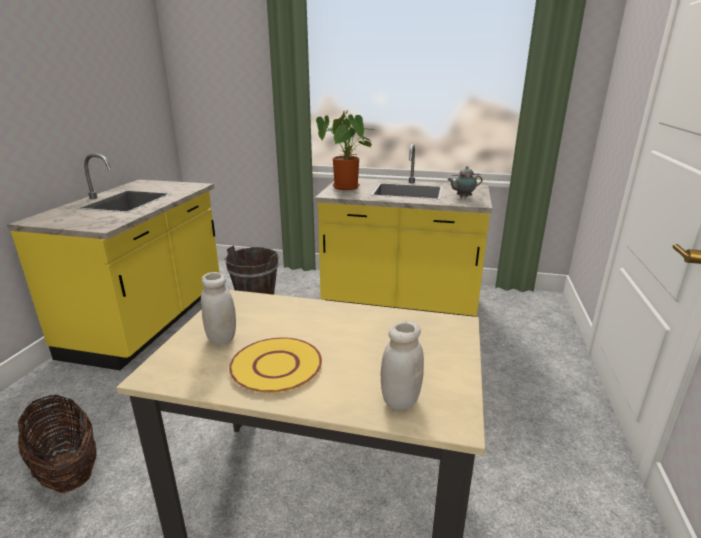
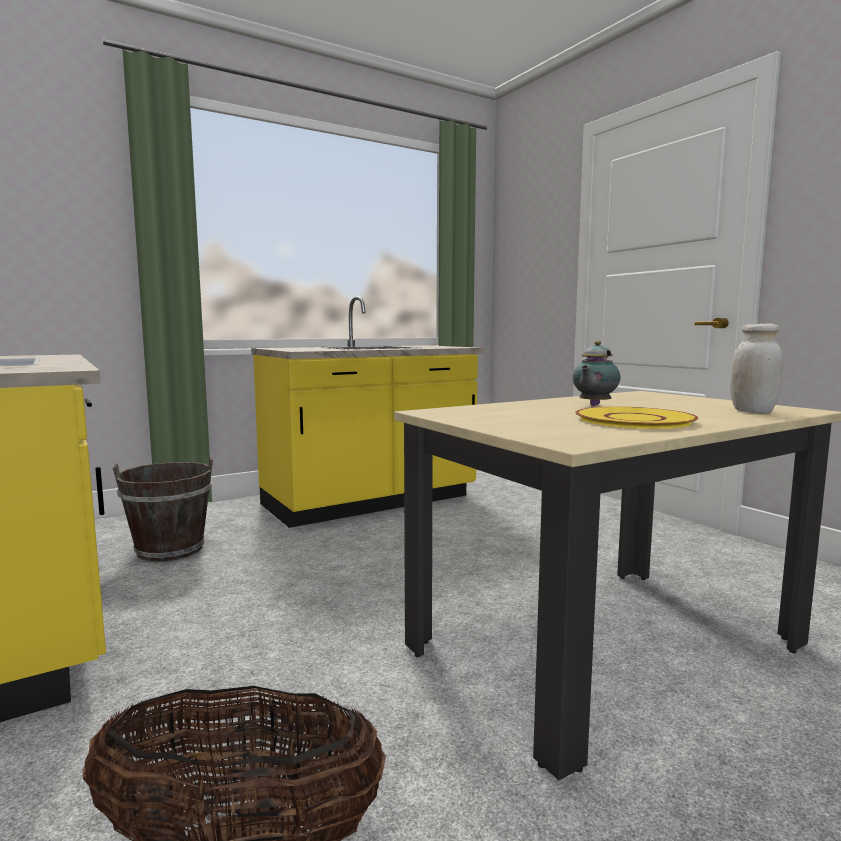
camera: 45 degrees left, 15 degrees down
(221, 338) = (531, 422): white jar -> none
(347, 188) = (300, 349): potted plant -> none
(462, 197) = (436, 346): teapot -> teapot (593, 405)

